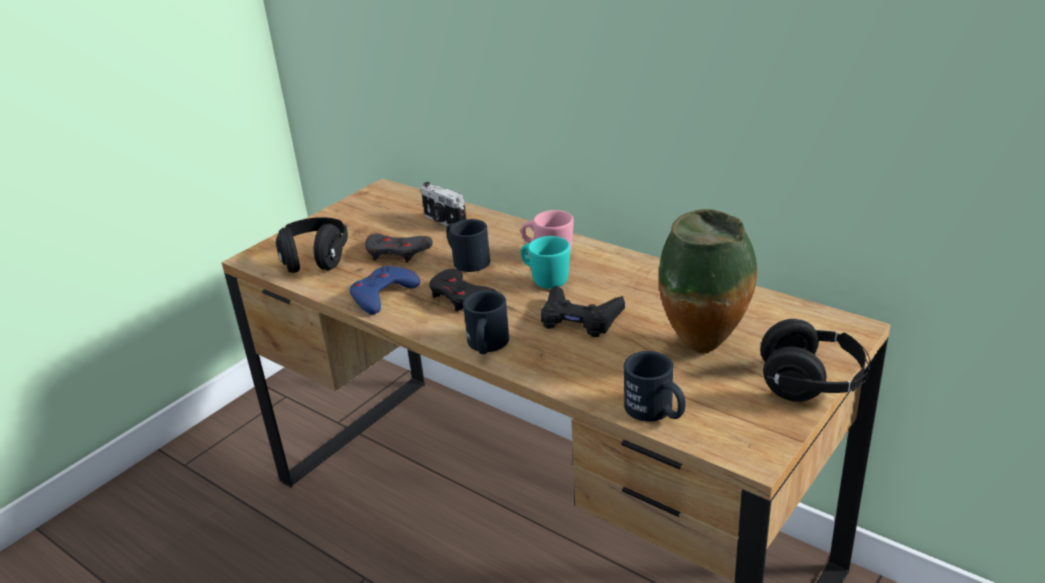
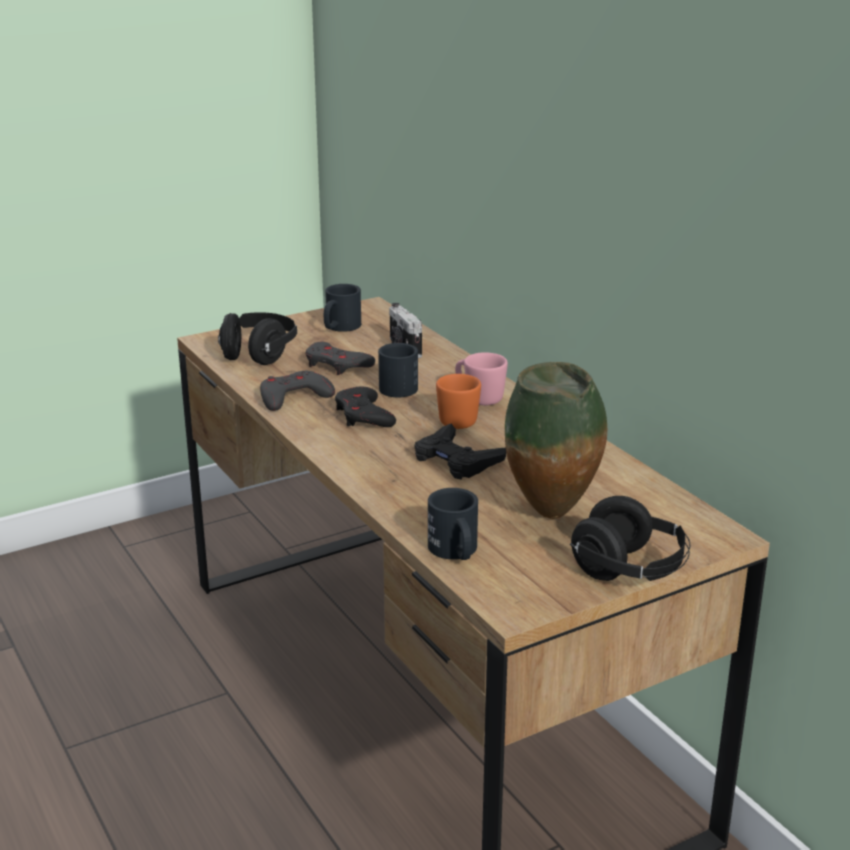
camera: 20 degrees right, 5 degrees down
(383, 295) = (294, 397): blue game controller -> grey game controller
(487, 346) = (350, 461): black mug -> black mug (339, 328)
(545, 280) = (454, 420): turquoise mug -> orange mug

